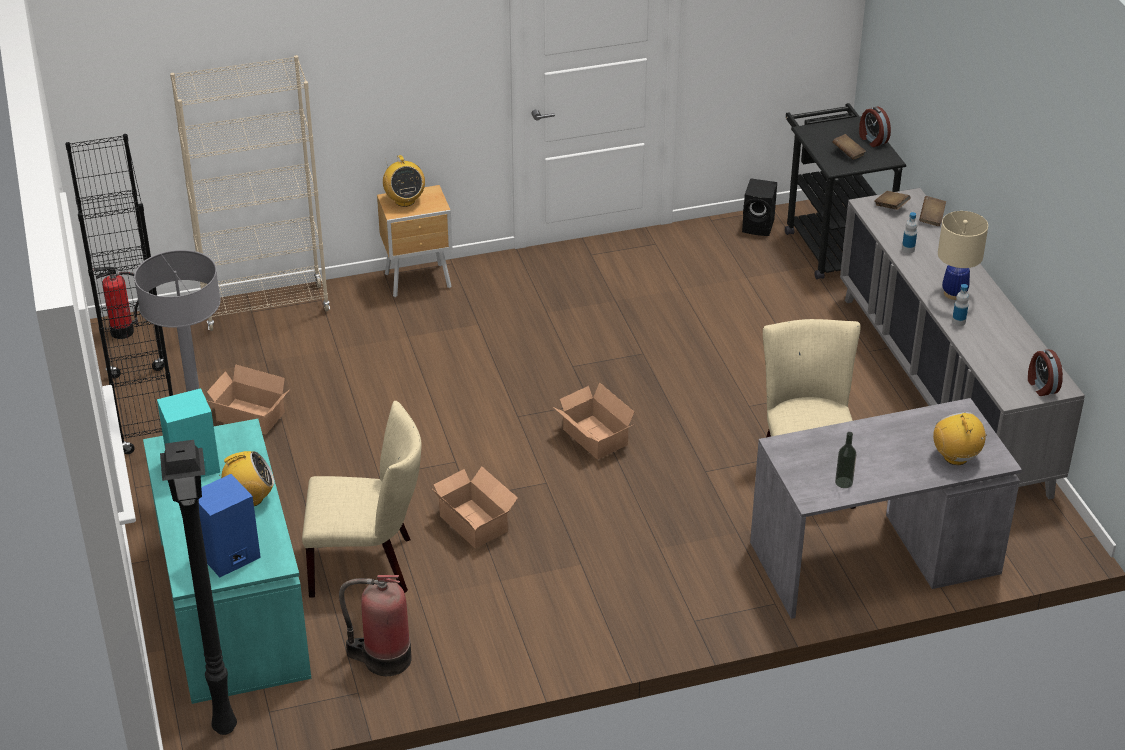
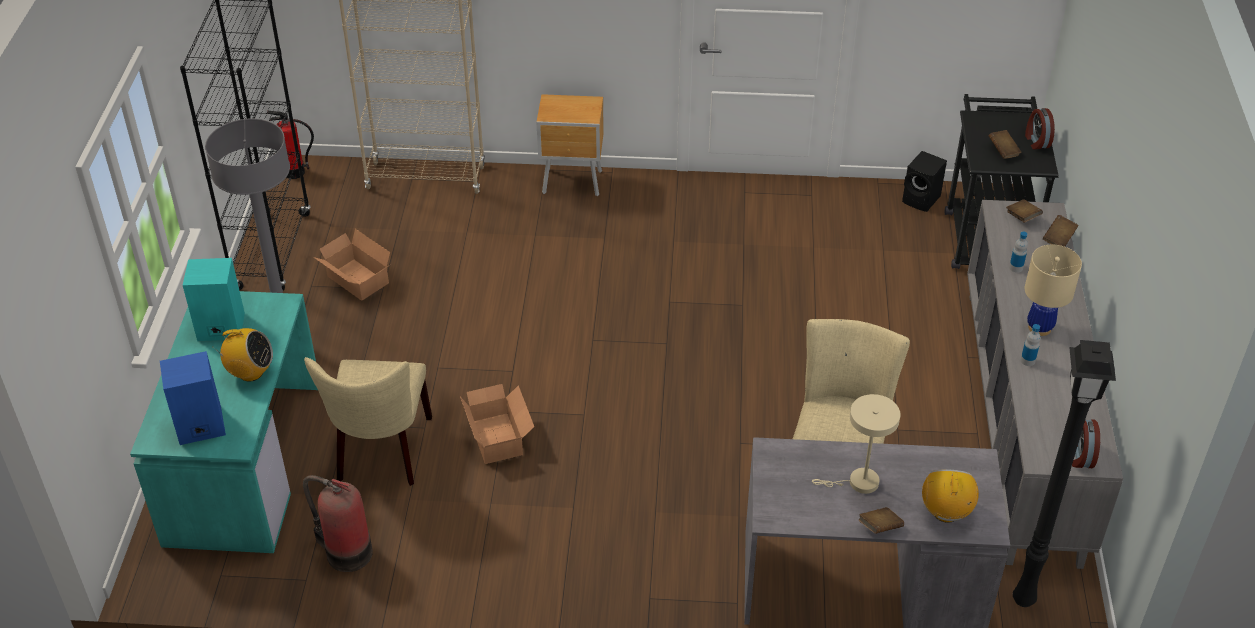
camera: 20 degrees right, 5 degrees up
(226, 728) = (176, 580): black floor lamp -> black floor lamp (1025, 601)
(368, 565) = (382, 454): beige chair -> beige chair turned 75 degrees clockwise
(404, 201) = (562, 106): radio -> none
(594, 439) = (651, 381): cardboard box -> none
(844, 482) = (813, 509): bottle -> none
(870, 452) = (858, 483): none -> beige table lamp
(907, 482) = (880, 527): none -> brown book

